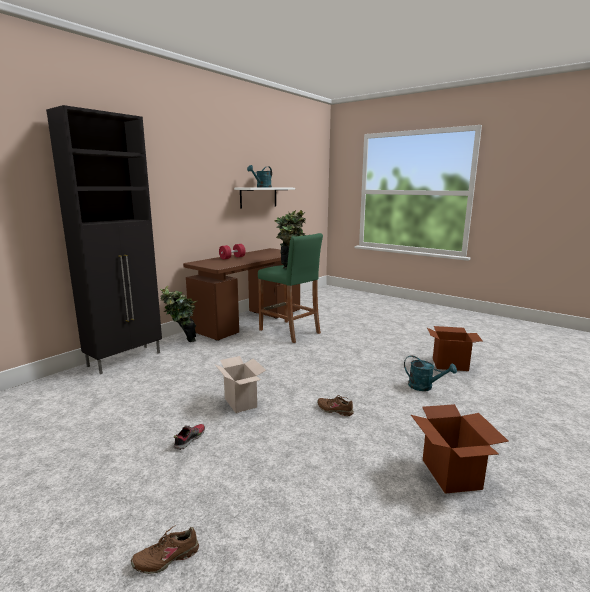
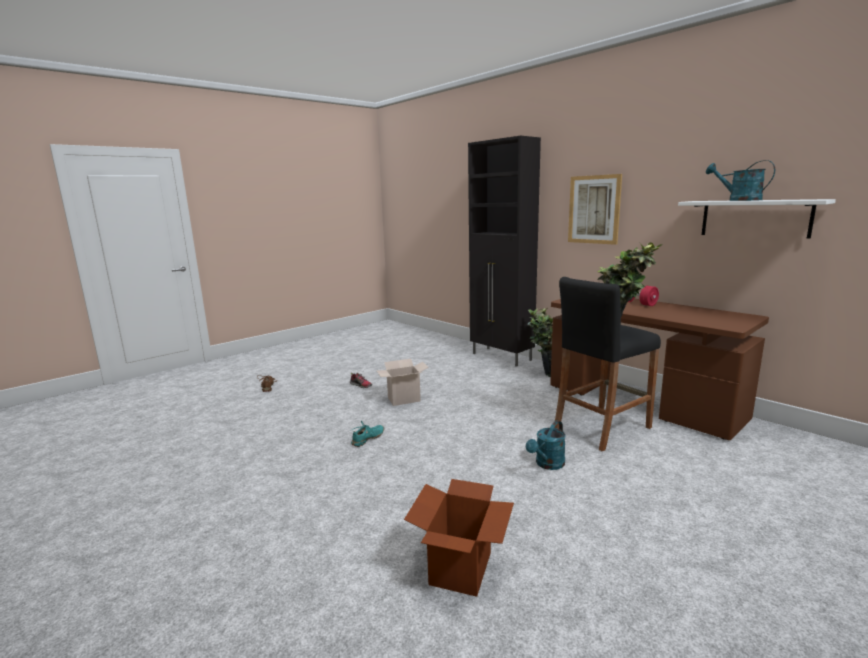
camera: 100 degrees right, 0 degrees up
(177, 193) = (594, 209): none -> picture
(289, 331) = (601, 428): green stool -> black stool
(335, 410) = (368, 439): brown shoe -> turquoise shoe
(425, 387) = (390, 511): turquoise watering can -> turquoise watering can (547, 464)
(451, 474) = (233, 480): cardboard box -> none

